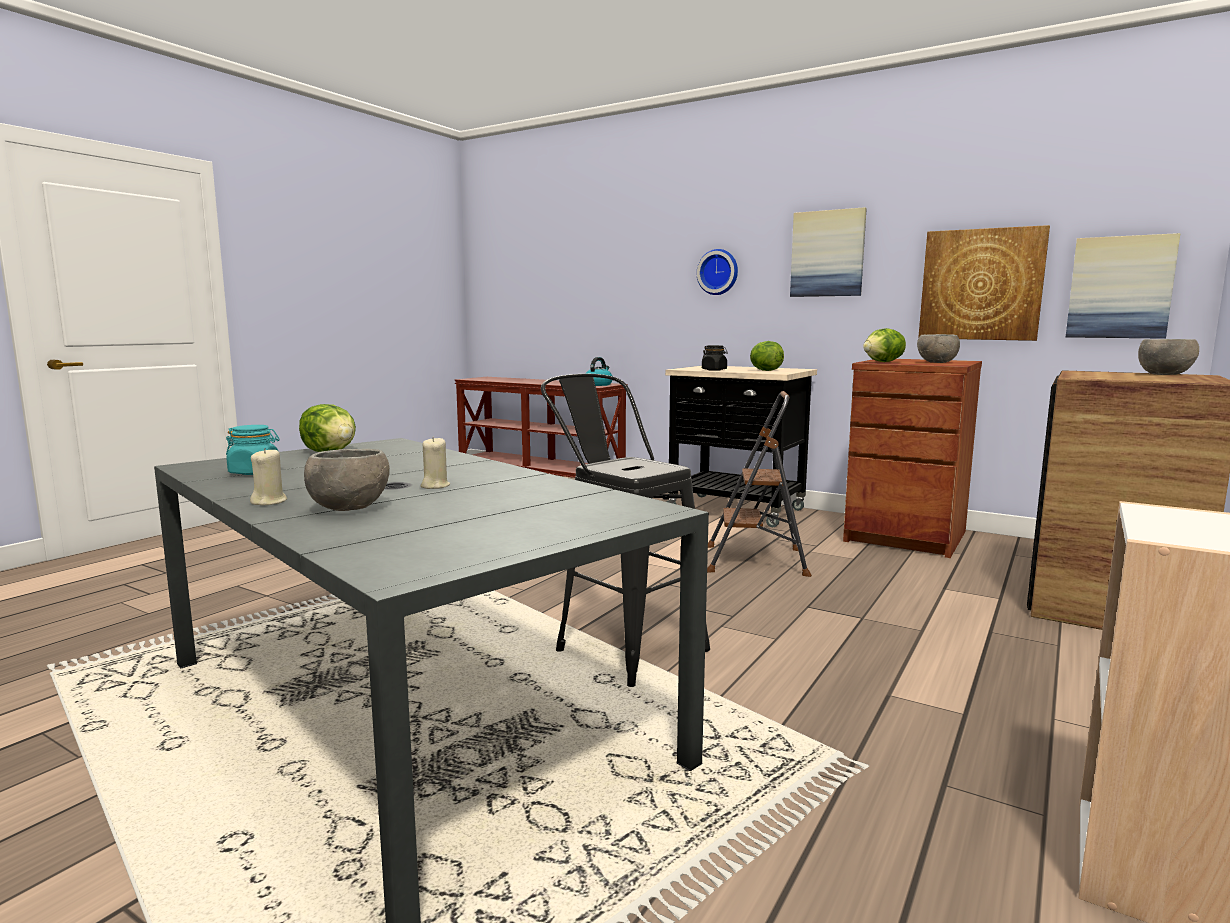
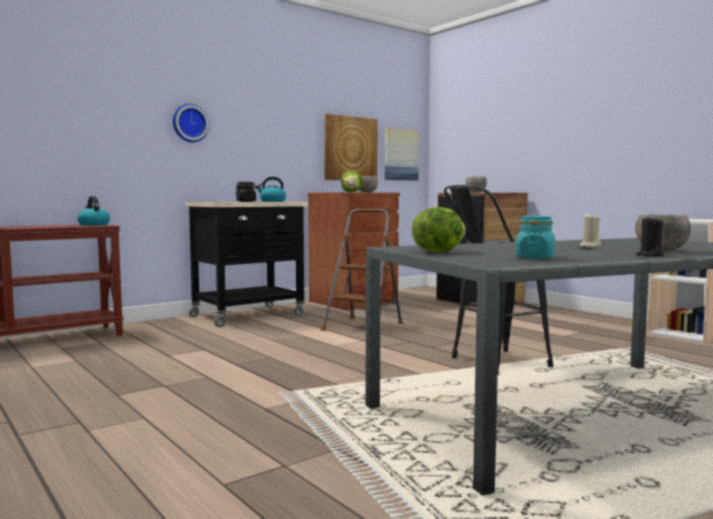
camera: 70 degrees left, 5 degrees down
(269, 502) = (649, 255): beige candle -> black candle
(765, 370) = (272, 201): lettuce -> kettle
(827, 254) = (270, 119): picture -> none

